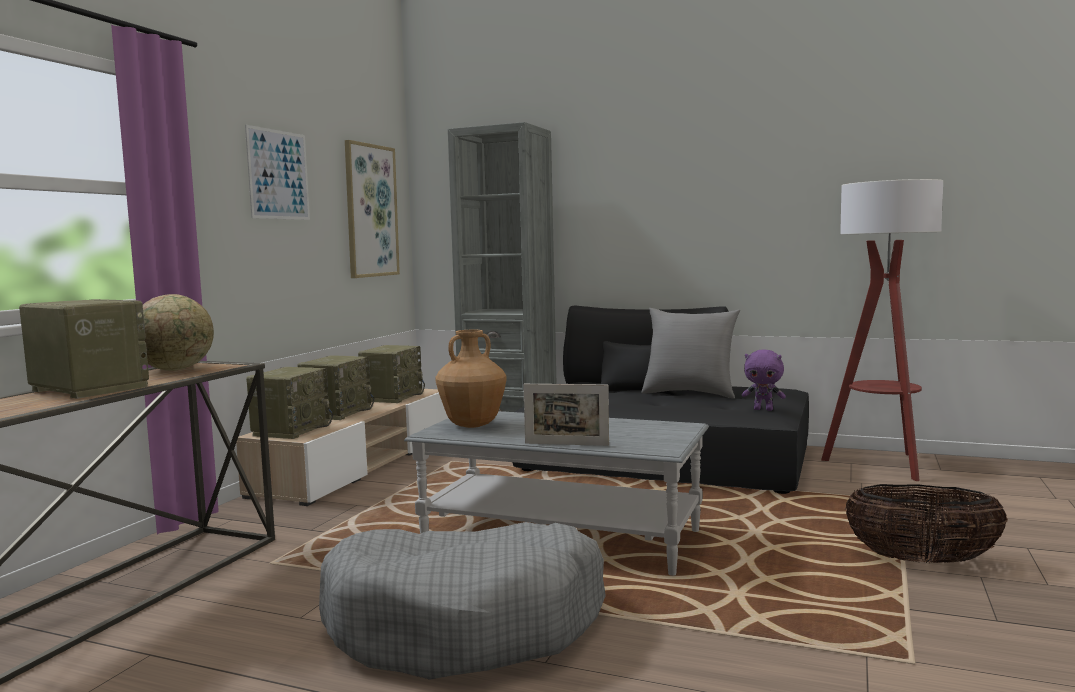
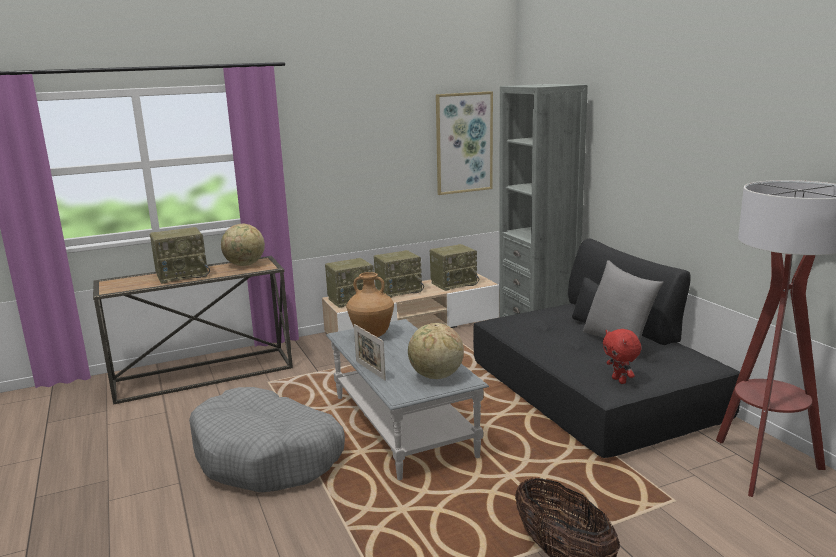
camera: 45 degrees right, 10 degrees up
(87, 389) = (182, 275): radio -> radio turned 75 degrees clockwise
(278, 174) = (367, 130): picture -> none
(647, 431) = (436, 376): none -> globe
(763, 409) = (620, 380): purple plush toy -> red plush toy

